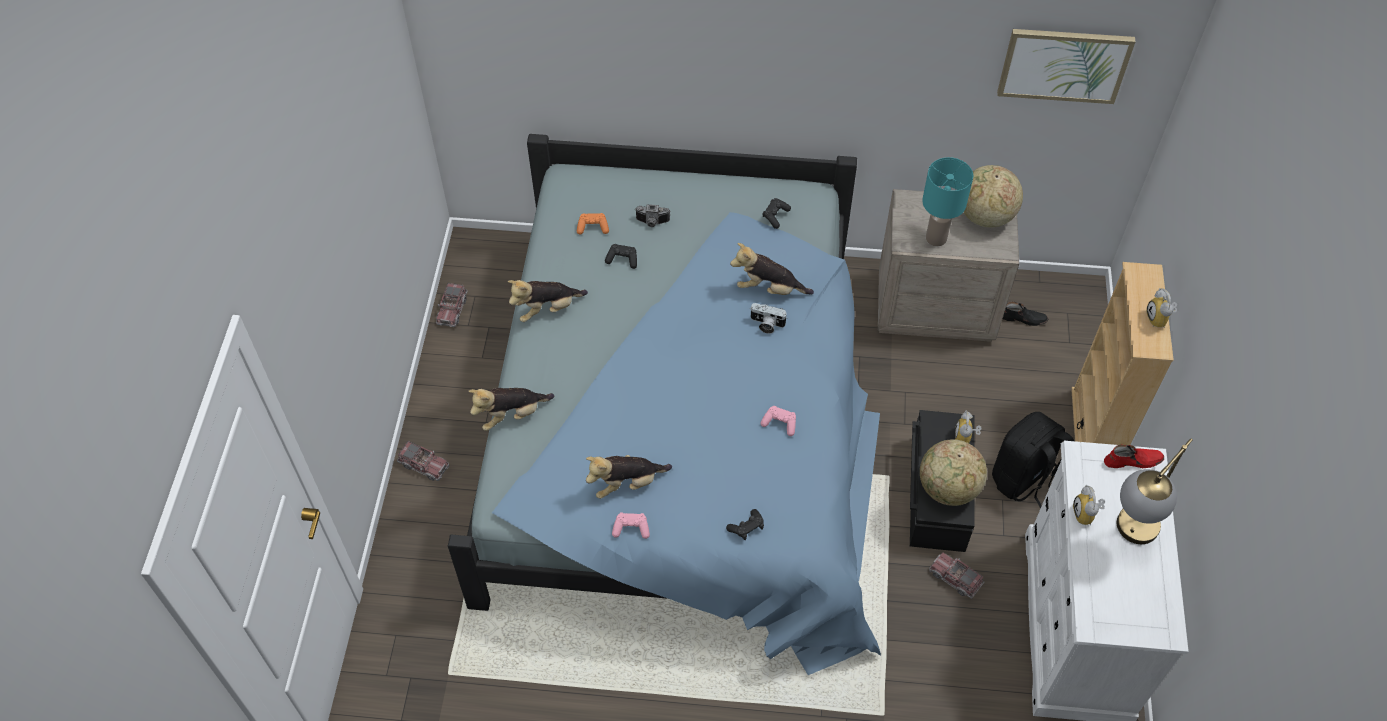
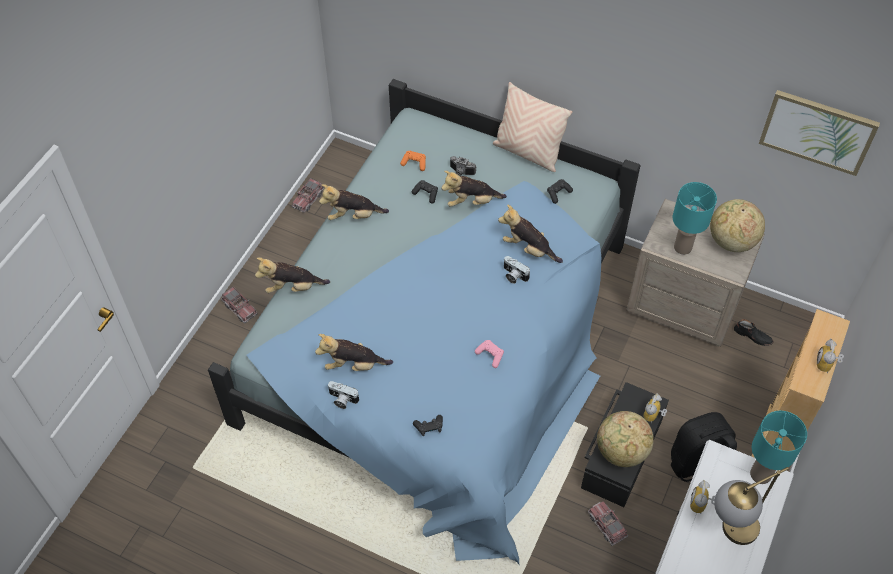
camera: 20 degrees right, 0 degrees up
(631, 528) = (342, 400): pink game controller -> camera
(681, 253) = (471, 202): none -> plush toy
(719, 179) = (528, 152): none -> beige pillow
(1132, 460) = (760, 473): red shoe -> turquoise table lamp

